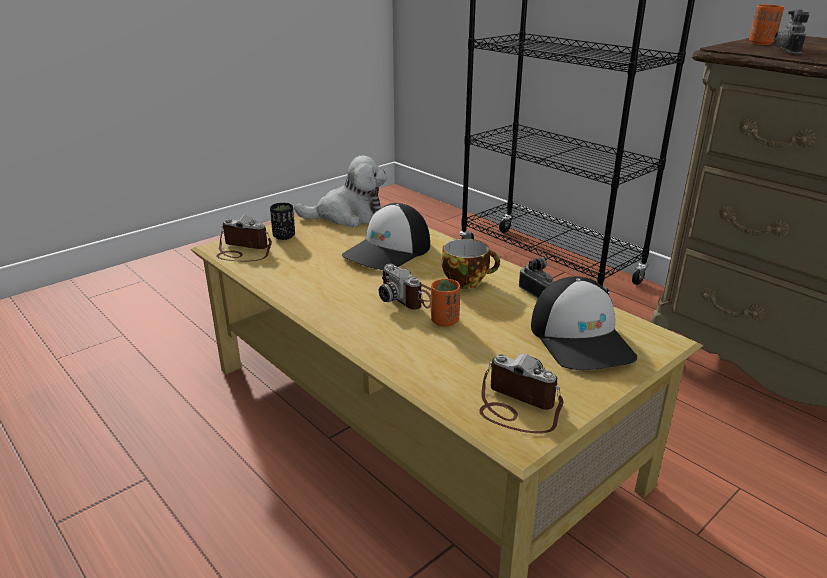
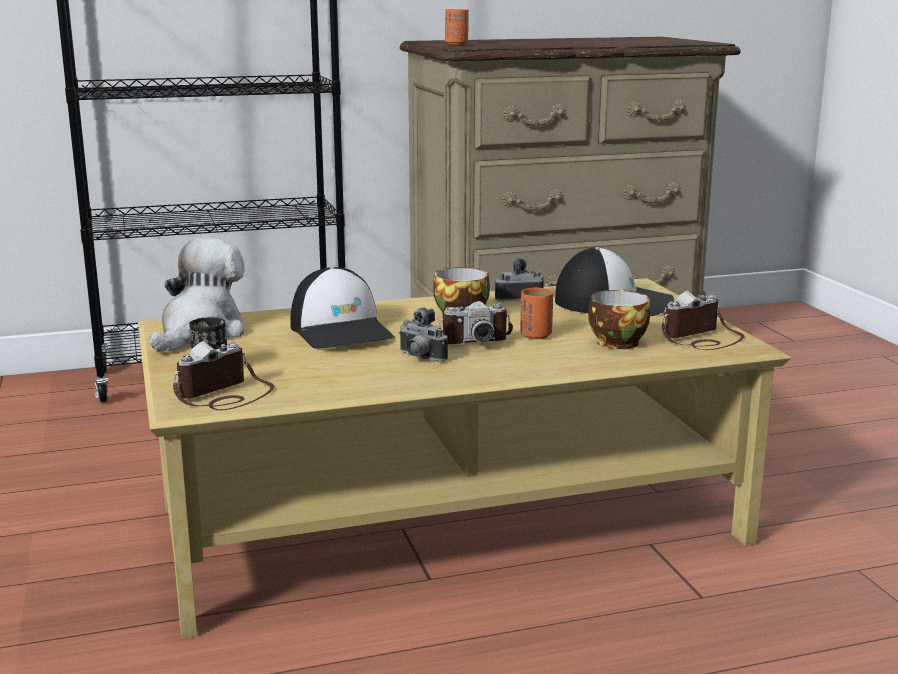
camera: 65 degrees left, 10 degrees down
(460, 360) = (614, 342): none -> cup
(784, 51) = (500, 45): camera -> camera (419, 357)

